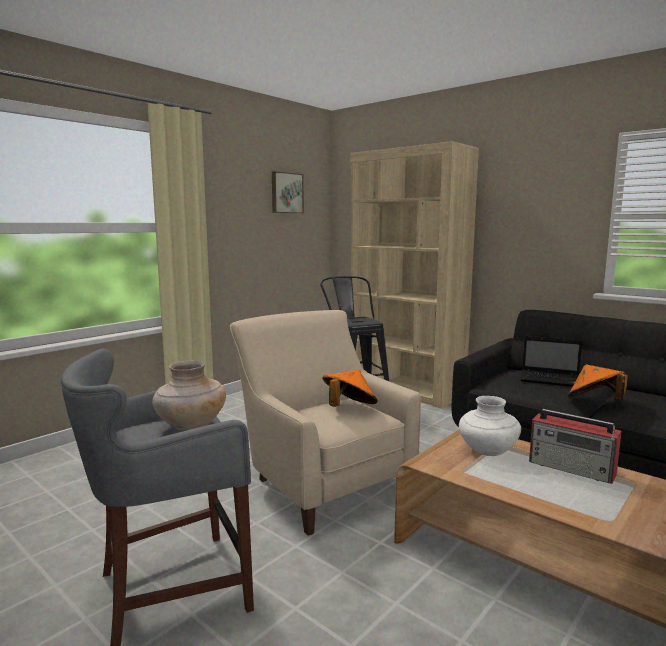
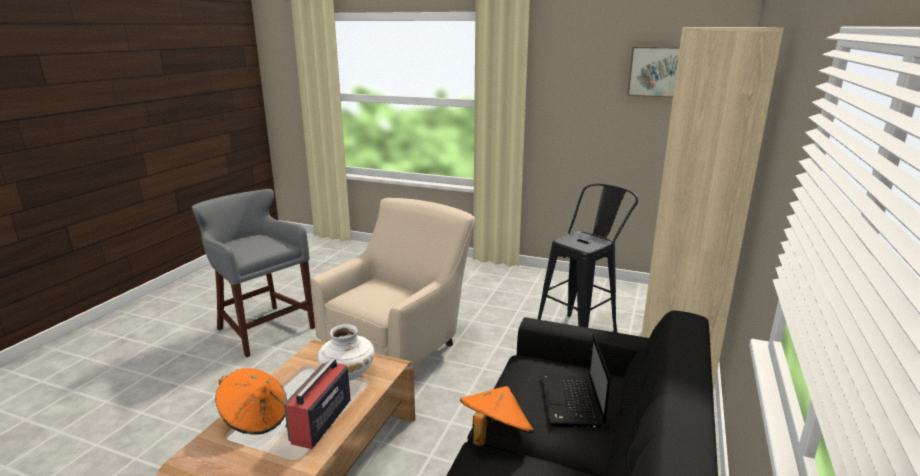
camera: 70 degrees right, 10 degrees up
(190, 426) = (263, 246): beige vase -> none
(349, 408) = (388, 295): orange hat -> orange hat (255, 418)

